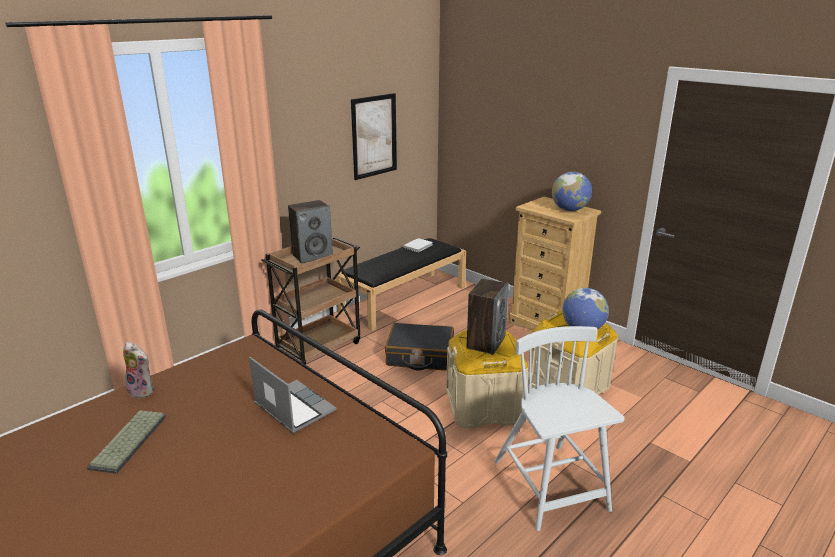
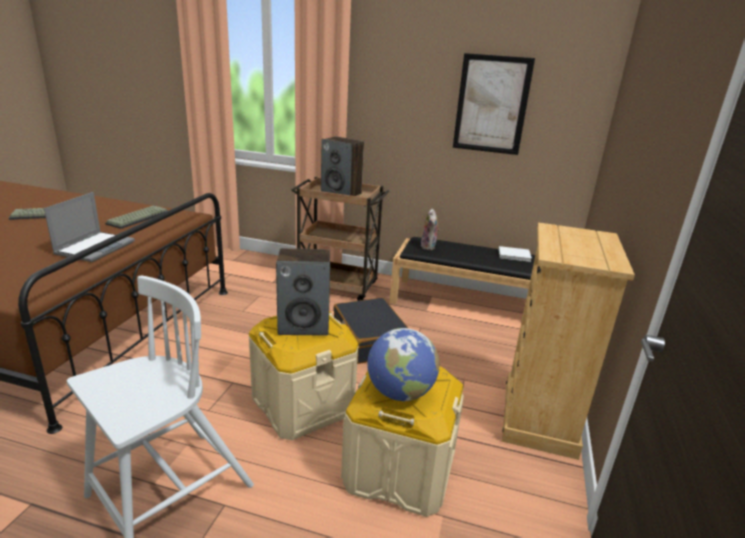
camera: 60 degrees right, 0 degrees up
(143, 390) = (112, 204): plush toy -> plush toy (429, 247)
(217, 376) = (138, 217): none -> keyboard
(569, 210) = (588, 252): globe -> none

